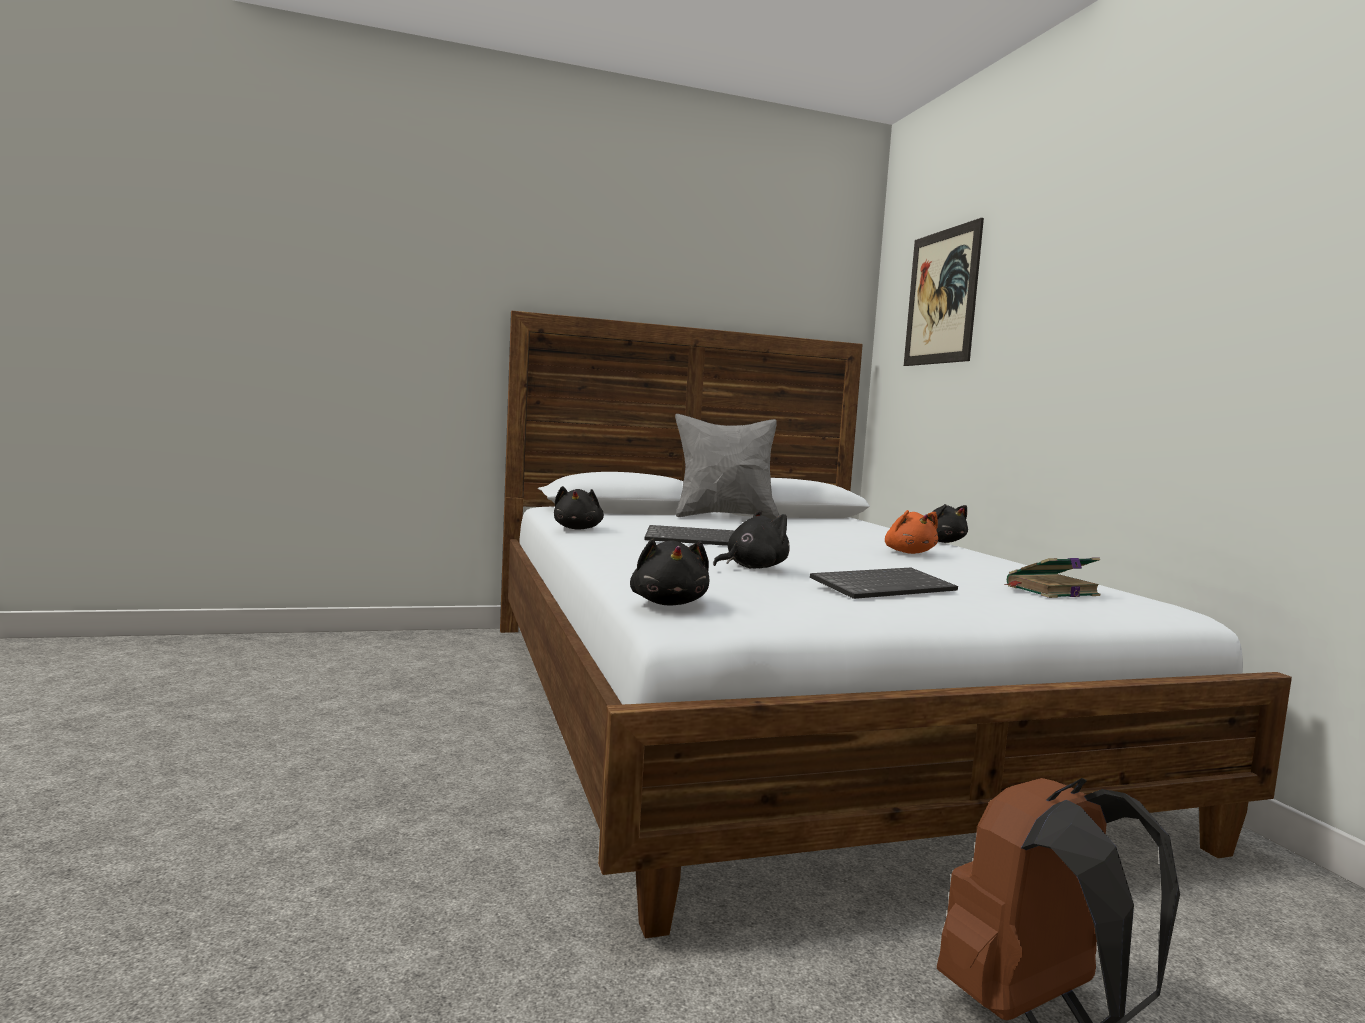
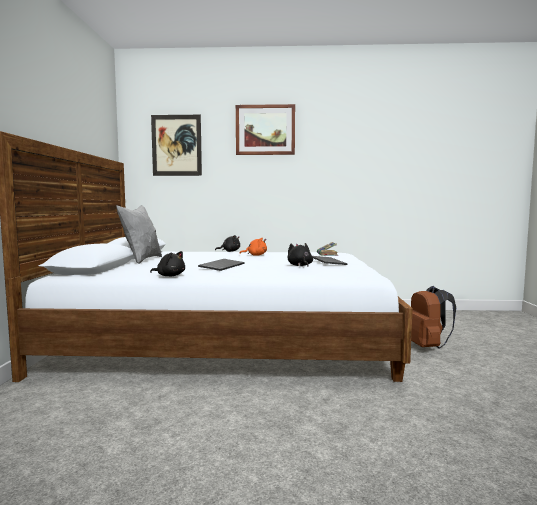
camera: 70 degrees left, 0 degrees up
(669, 603) = (357, 277): black plush toy -> none
(1098, 223) = (265, 130): none -> picture

